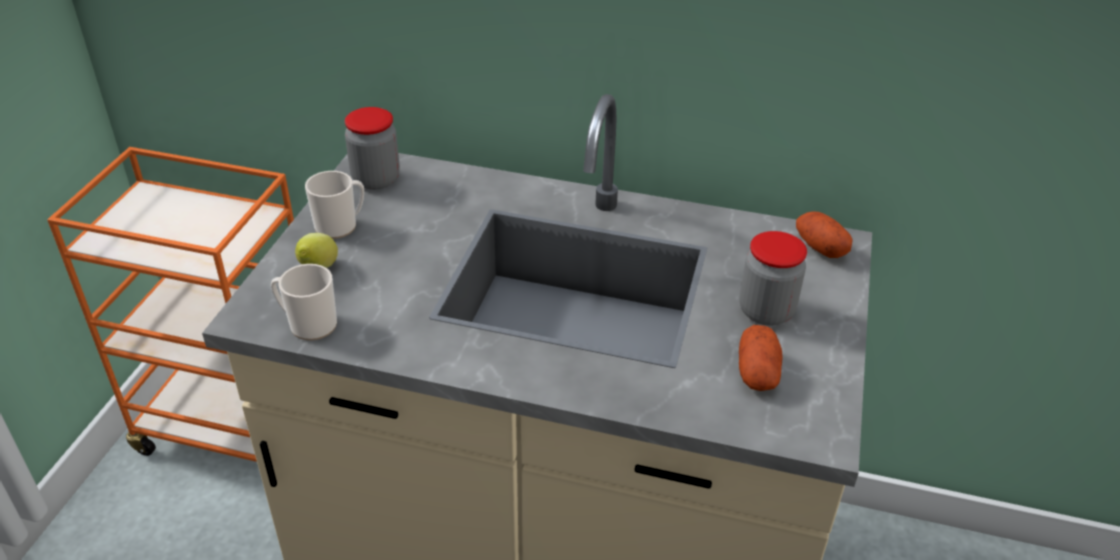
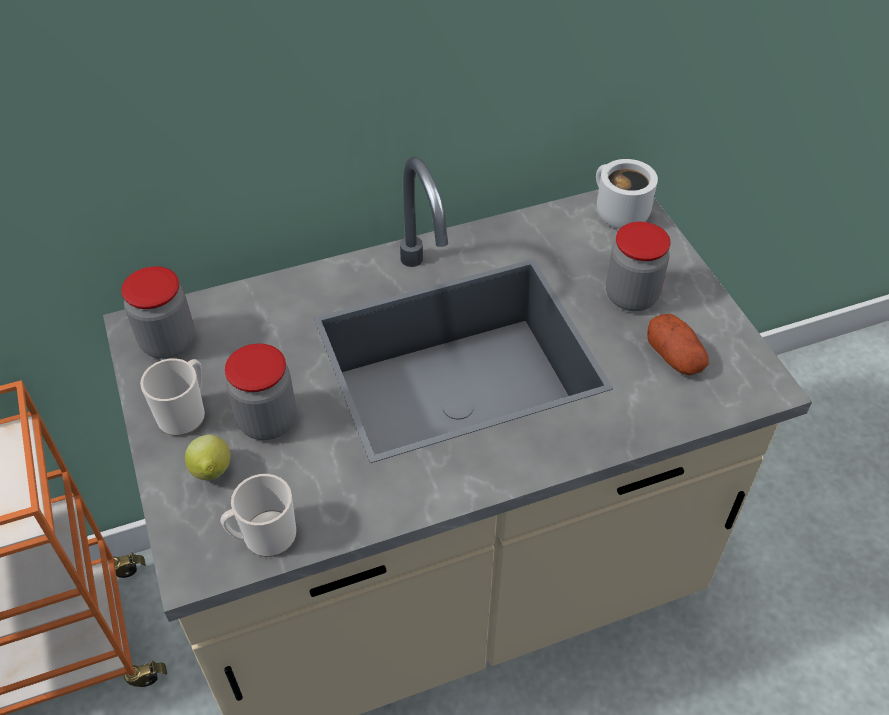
camera: 35 degrees left, 10 degrees up
(388, 256) = (267, 421): none -> jar
(820, 247) = (616, 213): potato -> white mug

